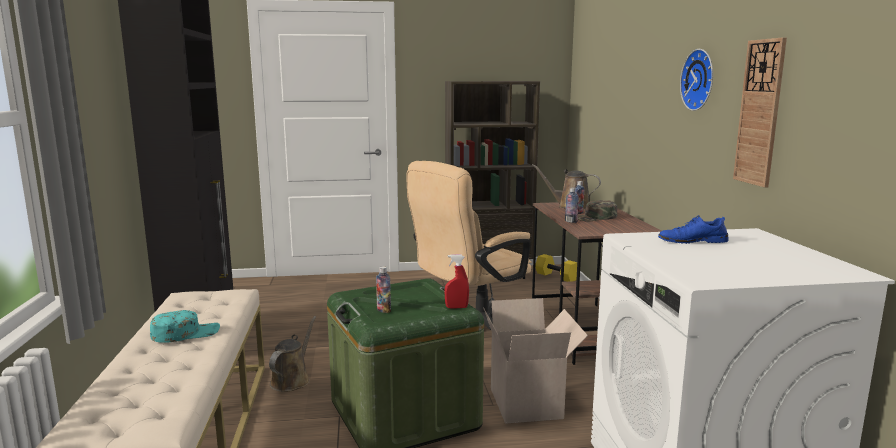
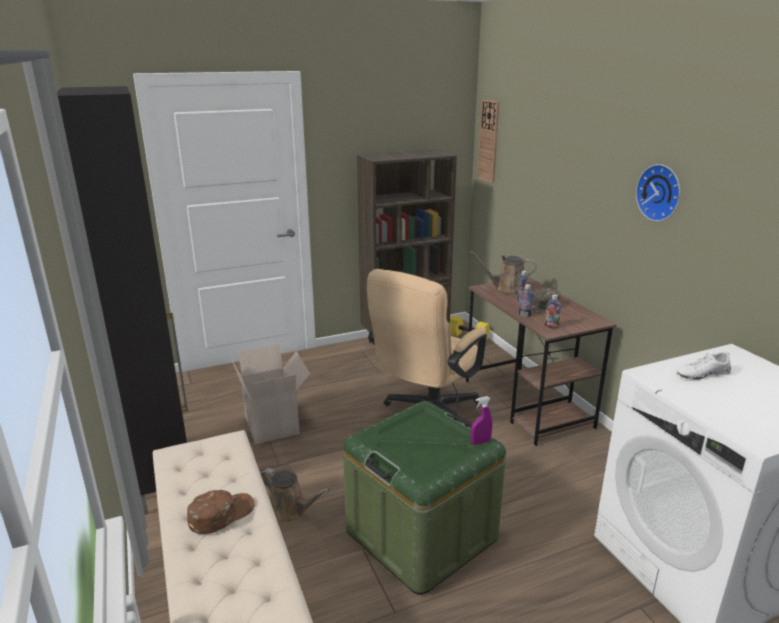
camera: 15 degrees left, 10 degrees up
(186, 333) = (221, 514): turquoise cap -> brown cap
(292, 380) = (290, 511): brown watering can -> brown watering can turned 120 degrees clockwise
(383, 310) = (414, 455): bottle -> bottle (551, 326)
(456, 307) = (480, 442): red spray bottle -> purple spray bottle
(528, 403) = (521, 500): cardboard box -> cardboard box (274, 425)
(692, 241) = (701, 374): blue shoe -> white shoe
(760, 113) = (736, 241): wall clock -> wall clock (489, 141)

